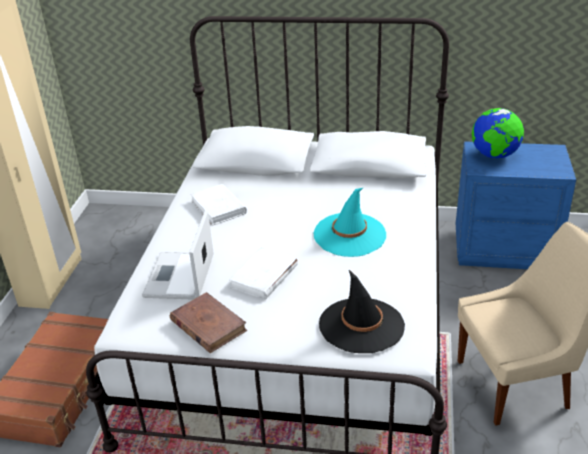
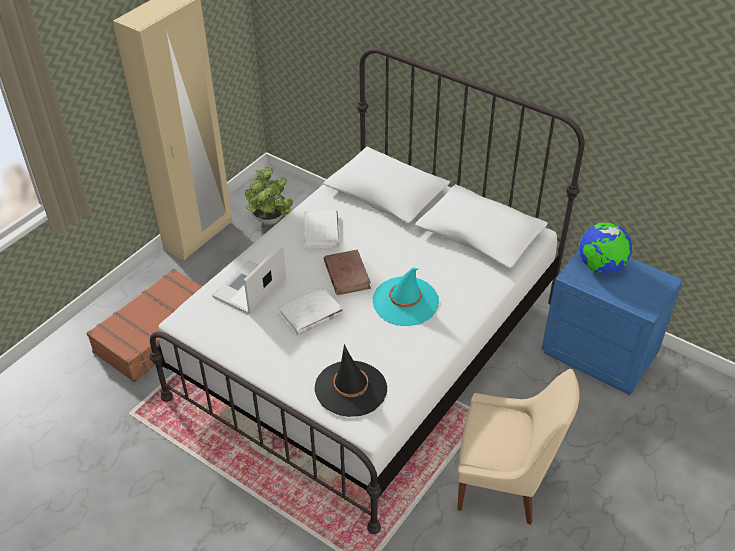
camera: 25 degrees right, 10 degrees up
(122, 246) = (270, 221): none -> potted plant
(208, 325) = (241, 341): brown book -> brown book (347, 274)

